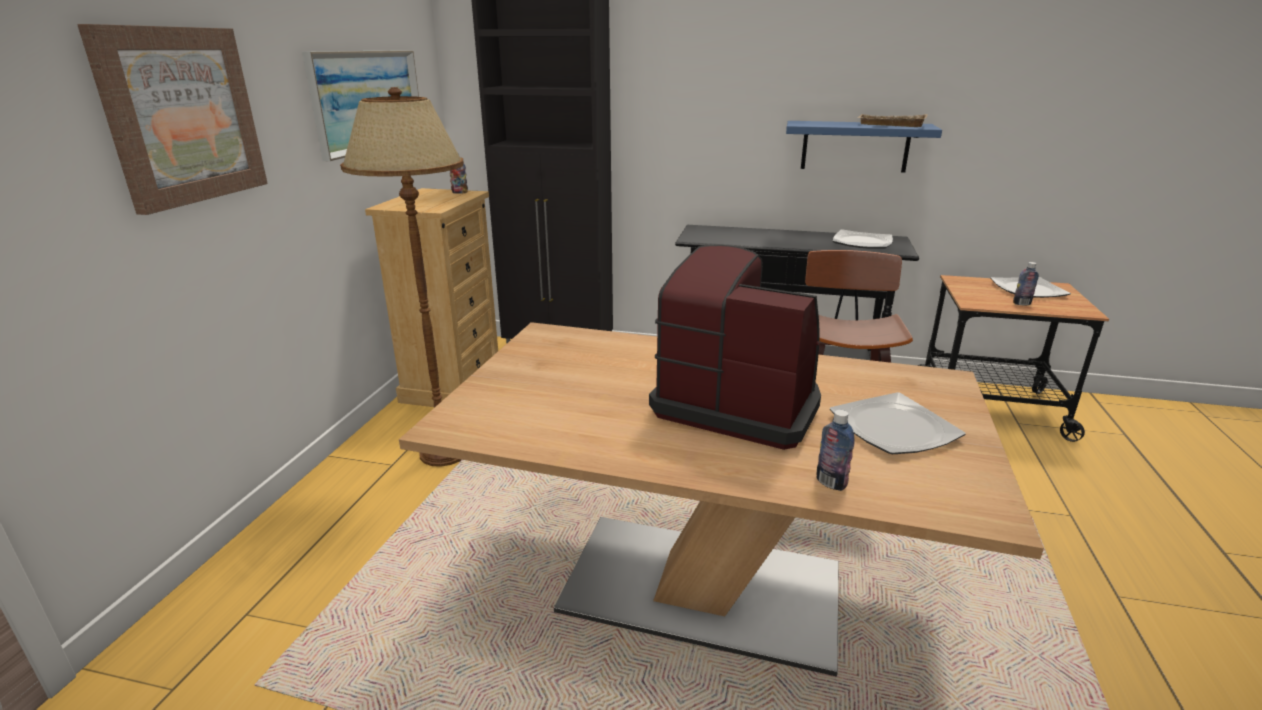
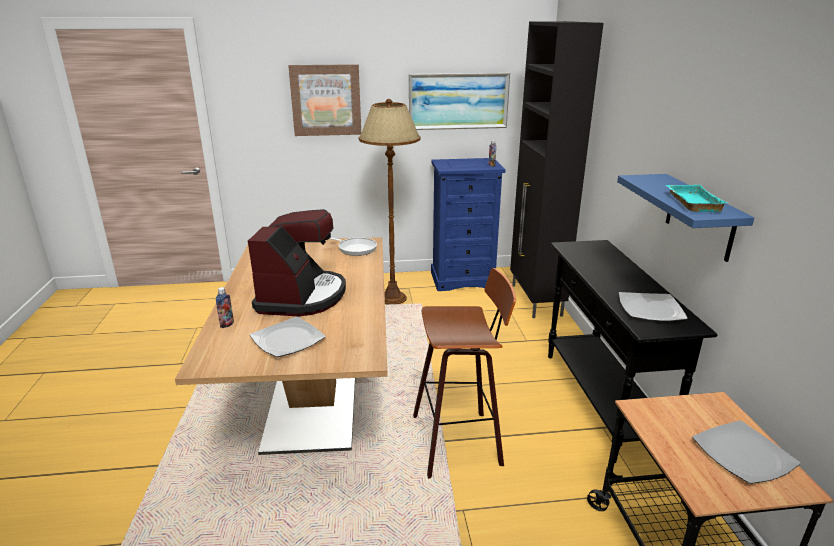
camera: 70 degrees right, 0 degrees up
(453, 384) = (463, 280): beige dresser -> blue dresser
(562, 345) = (355, 248): none -> frying pan
(889, 125) = (690, 202): beige tray -> turquoise tray
(1021, 303) = (676, 444): bottle -> none

